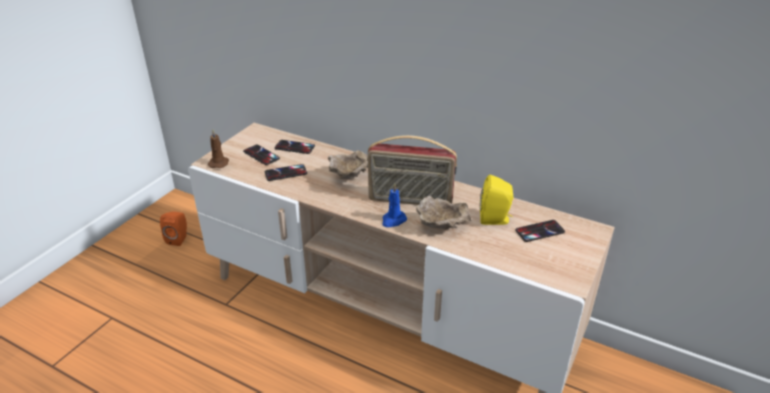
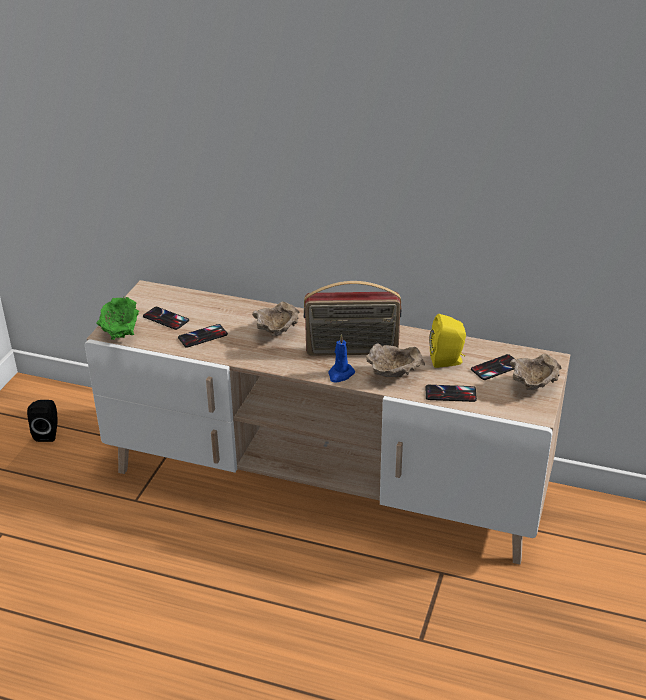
camera: 10 degrees left, 0 degrees up
(179, 239) = (48, 433): orange speaker -> black speaker
(219, 163) = (120, 333): brown candle -> green bowl
(294, 147) = (201, 305): phone -> phone (450, 394)
(573, 254) = (534, 387): none -> beige bowl

